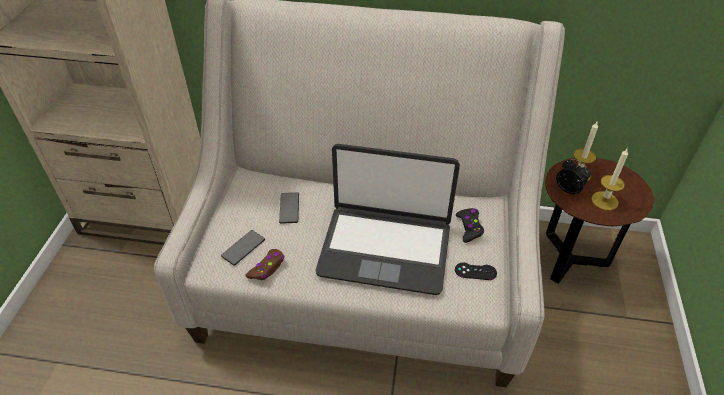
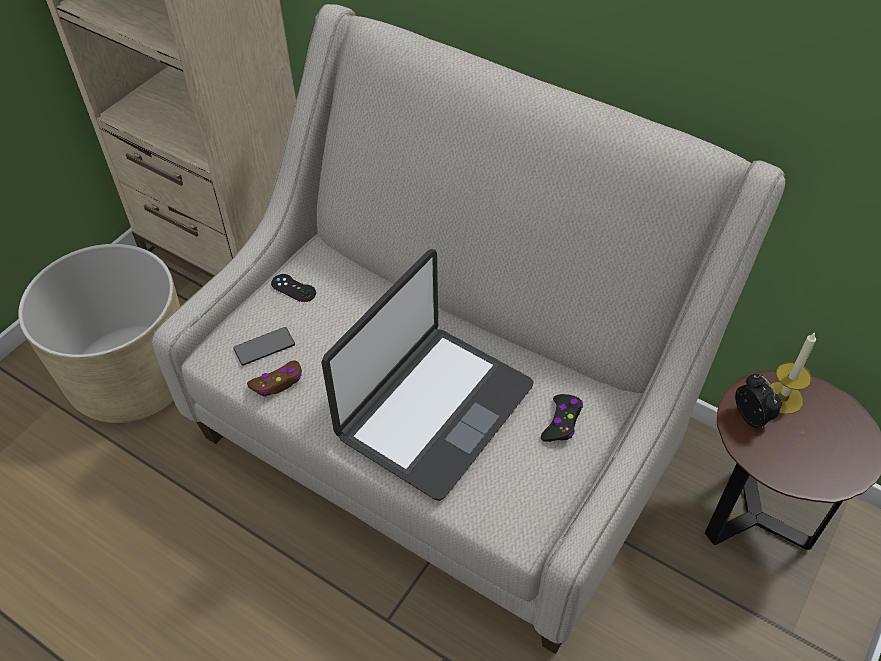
camera: 25 degrees right, 5 degrees up
(115, 321) = (133, 378): none -> beige planter
(289, 208) = (346, 314): phone -> none
(385, 248) = (433, 410): laptop -> laptop turned 90 degrees counterclockwise
(475, 271) = (532, 485): black game controller -> black game controller (293, 288)
(604, 201) = (796, 453): candle -> none

